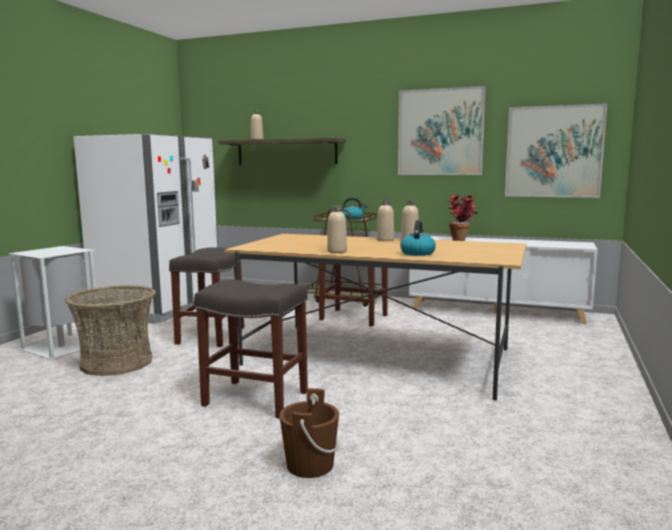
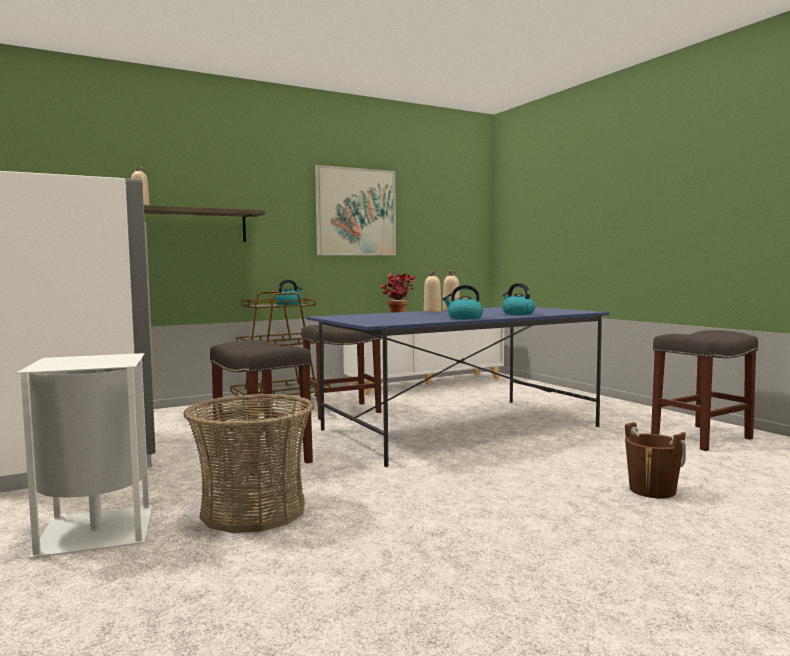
camera: 50 degrees left, 5 degrees down
(254, 398) = (487, 479): grey stool -> grey stool (701, 438)
(337, 251) = (464, 318): beige bottle -> kettle
(377, 357) = (460, 428): beige dining table -> blue dining table
(553, 152) = (446, 235): picture -> none

